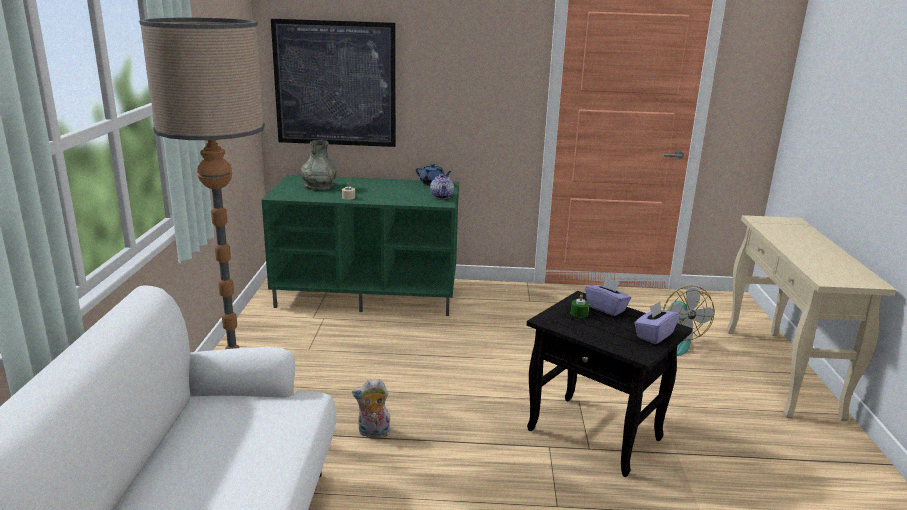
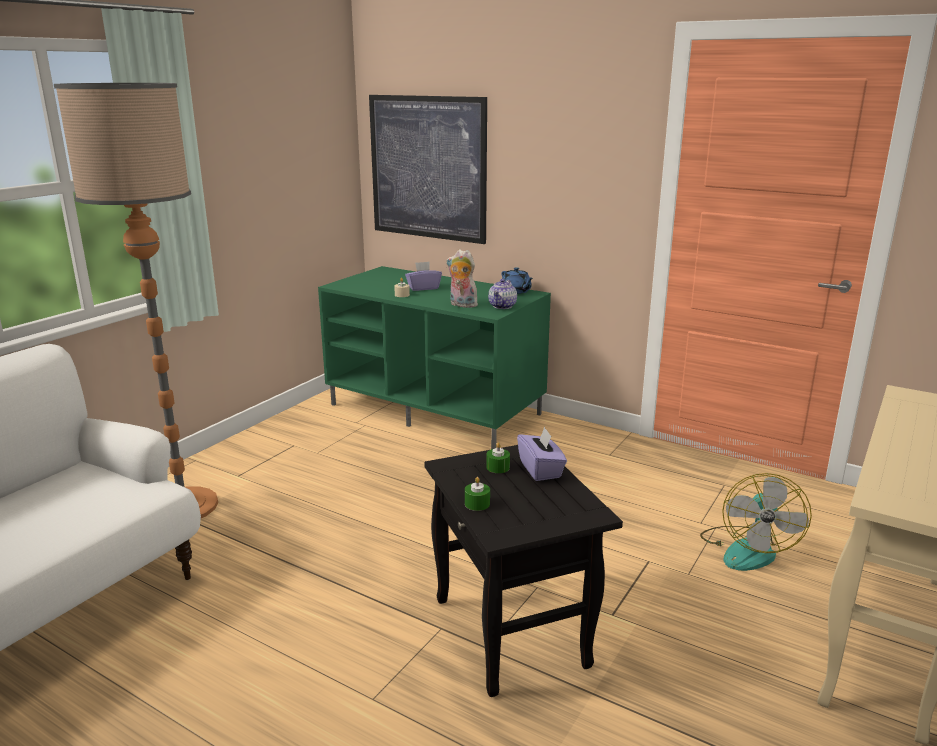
camera: 30 degrees right, 0 degrees up
(319, 186) = (392, 280): grey vase -> none
(373, 433) = (280, 553): plush toy -> plush toy (461, 305)
(601, 339) = (477, 503): none -> green candle
(654, 335) = (552, 516): purple tissue box -> purple tissue box (423, 288)

